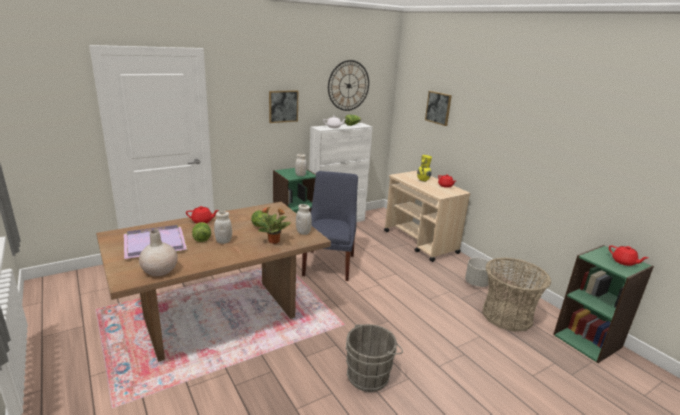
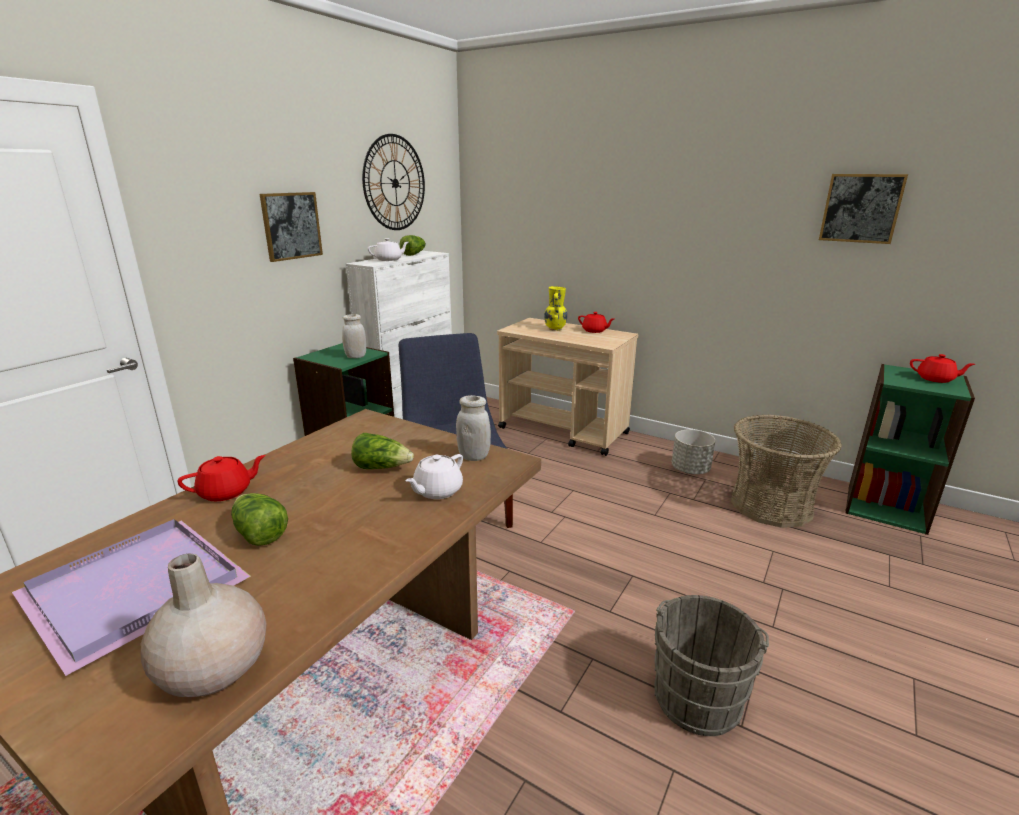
camera: 25 degrees left, 0 degrees up
(223, 241) = (324, 525): white jar -> none
(274, 241) = (437, 491): potted plant -> white teapot
(438, 108) = (554, 207): picture -> picture (861, 208)

